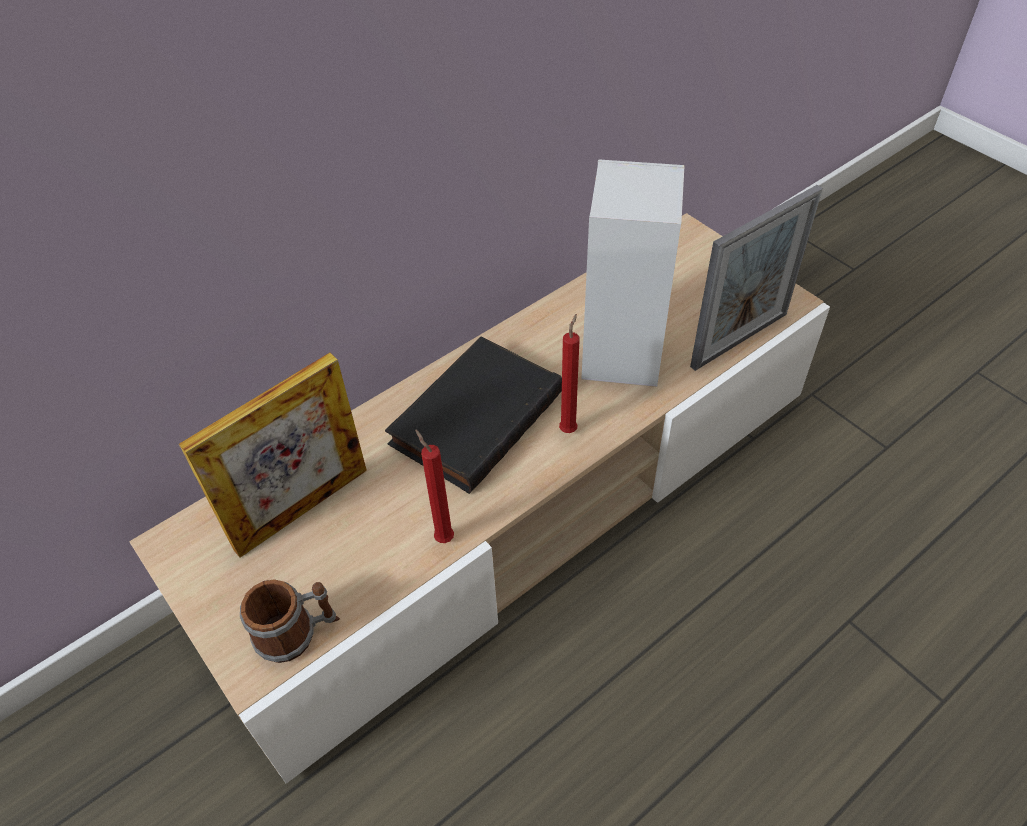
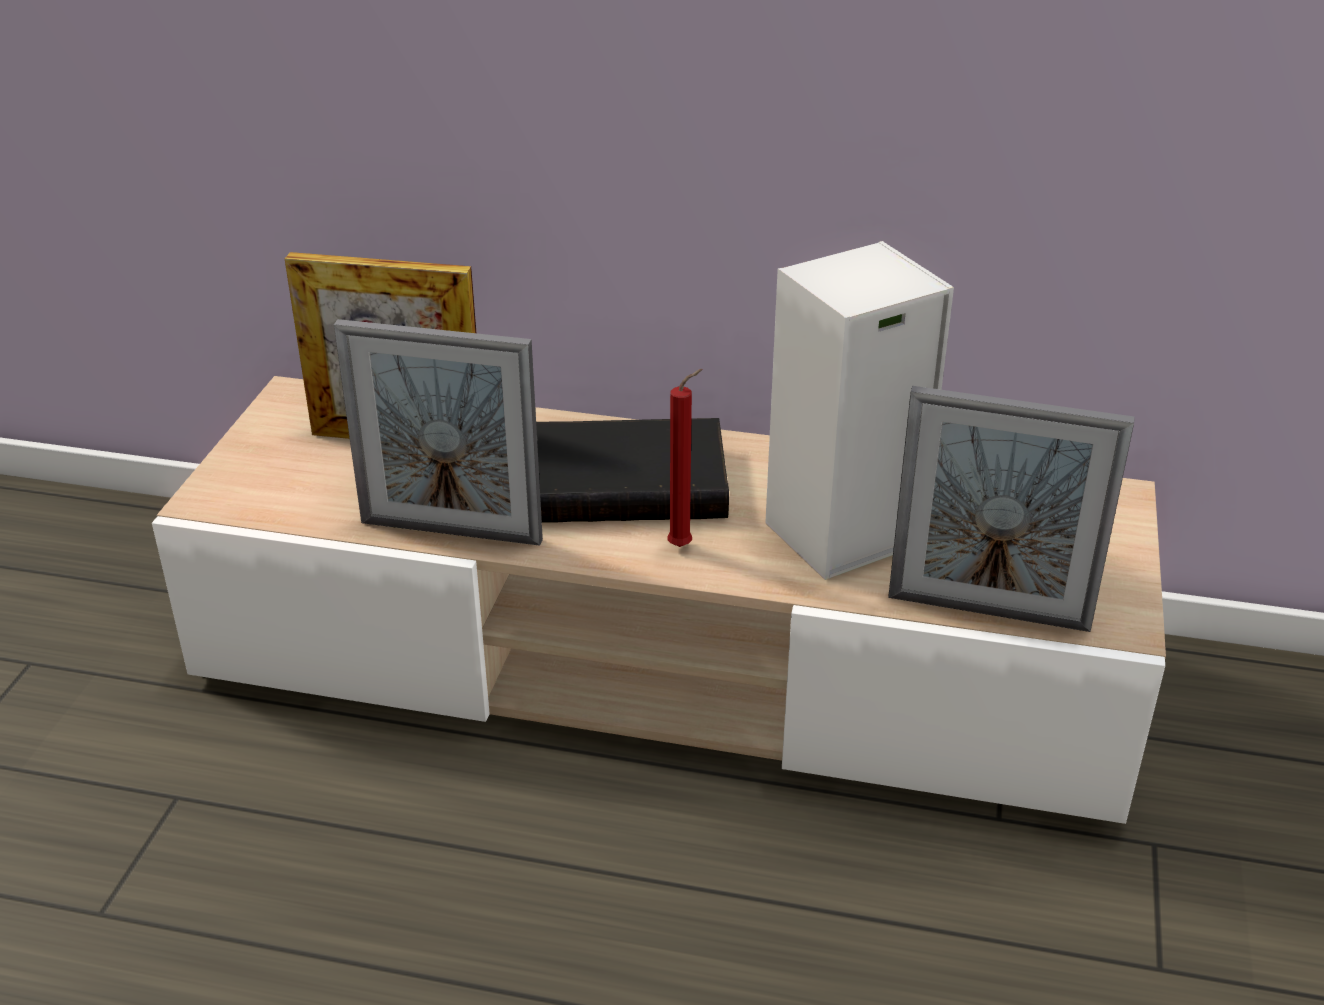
camera: 50 degrees right, 15 degrees down
(297, 633) = (263, 503): mug -> none
(442, 537) = (451, 531): red candle -> picture frame

